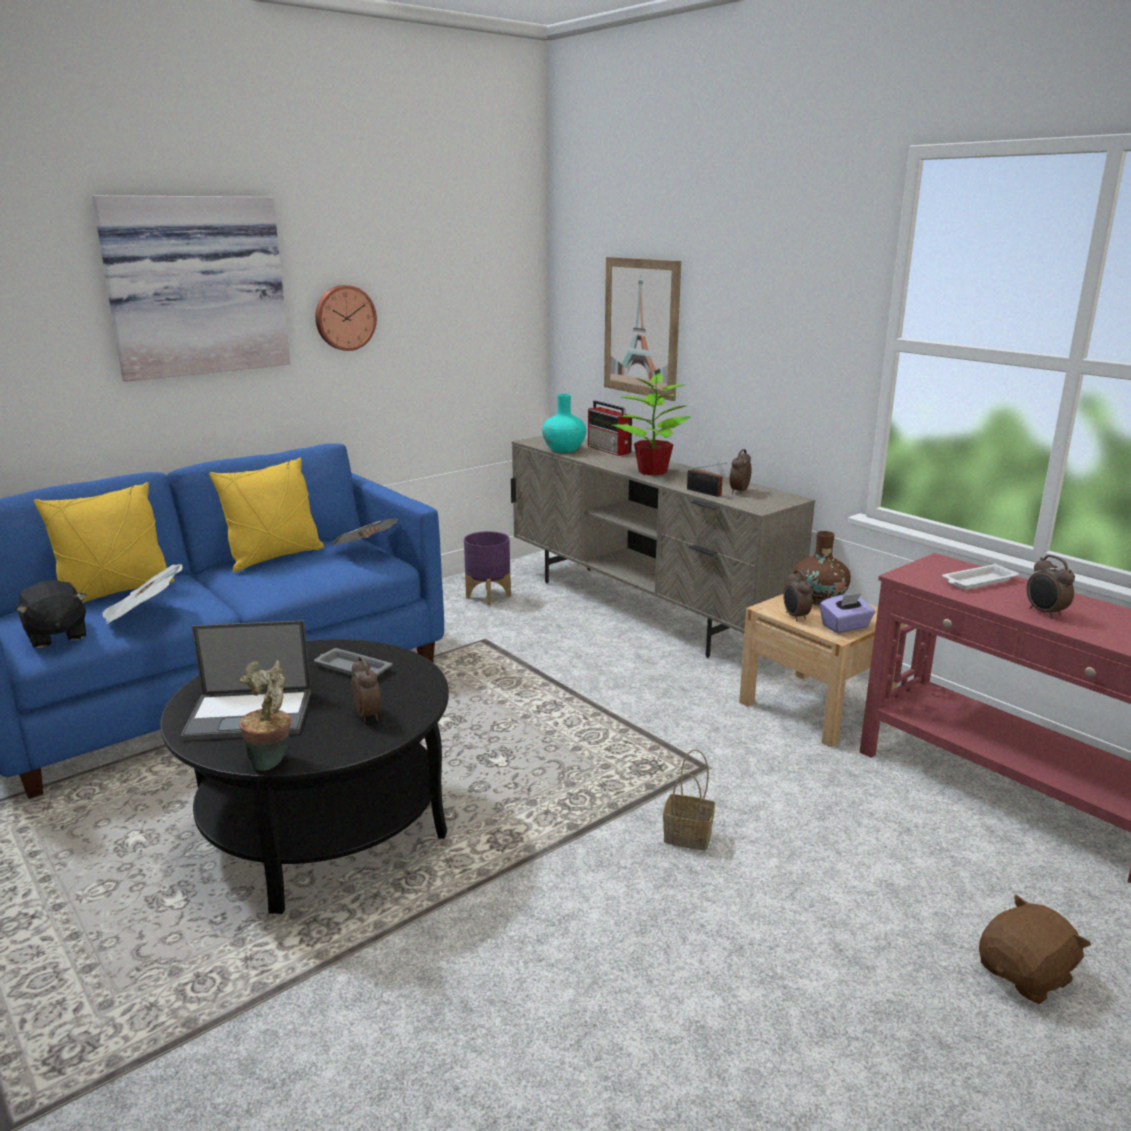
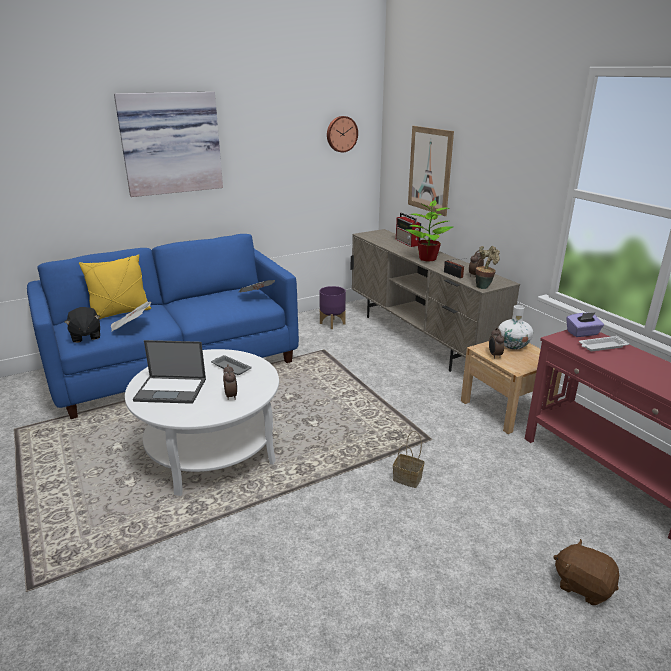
camera: 10 degrees right, 5 degrees up
(272, 760) = (175, 417): potted plant -> potted plant (484, 286)
(274, 557) = (207, 297): yellow pillow -> none
(323, 828) = (212, 451): black coffee table -> white coffee table
(344, 317) = (255, 160): wall clock -> wall clock (341, 134)
(564, 449) = (380, 241): turquoise vase -> none
(818, 599) = (513, 345): brown vase -> white vase
(845, 627) = (523, 364): purple tissue box -> purple tissue box (582, 333)
(1025, 975) = (583, 585): brown plush toy -> brown plush toy turned 120 degrees counterclockwise
(1044, 613) = (636, 371): alarm clock -> none

